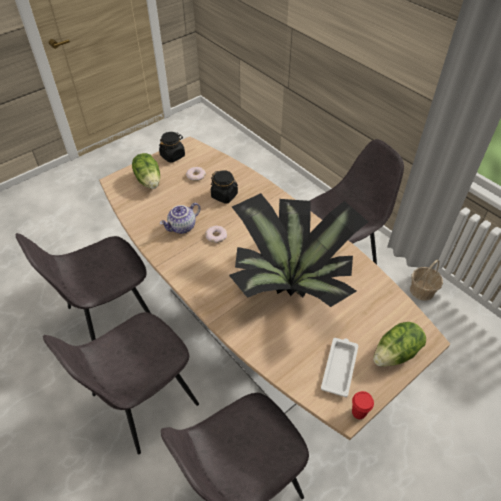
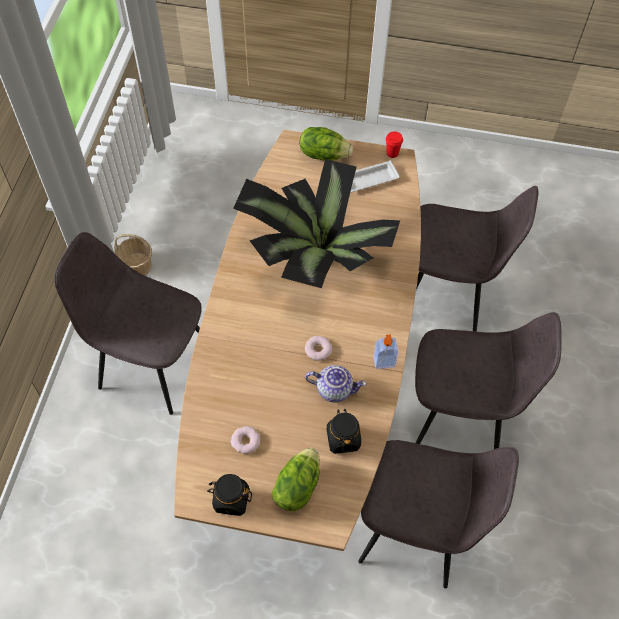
camera: 130 degrees left, 10 degrees up
(171, 262) = (384, 362): none -> soap dispenser
(224, 195) = (254, 385): black jar -> black jar (343, 438)

